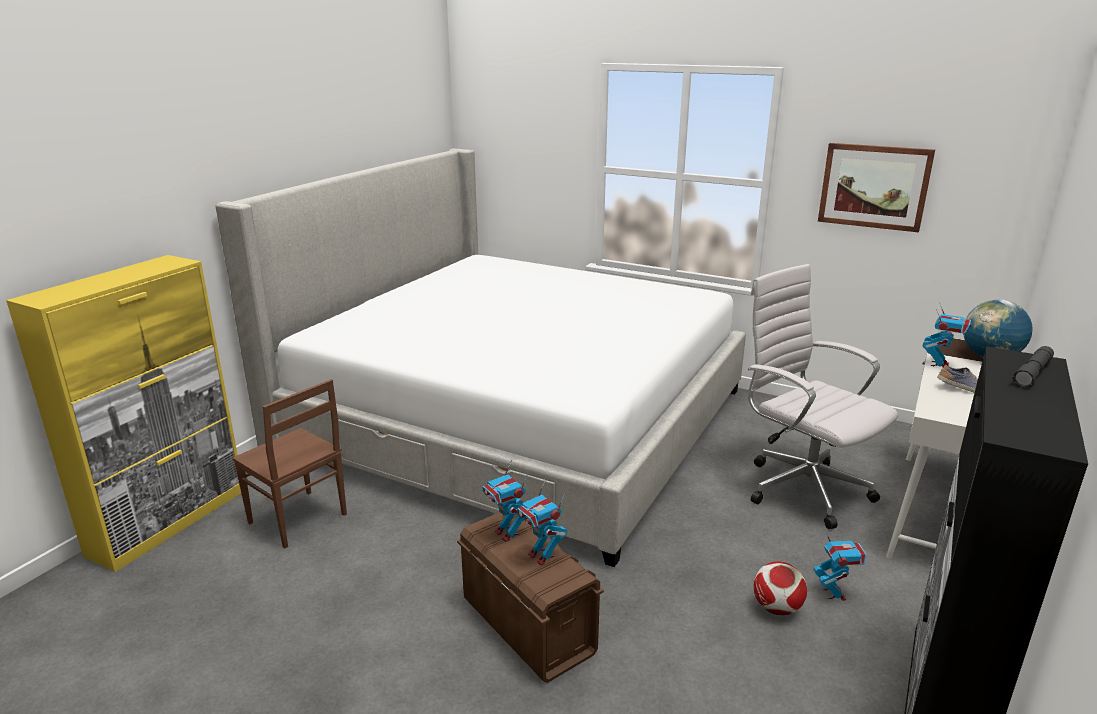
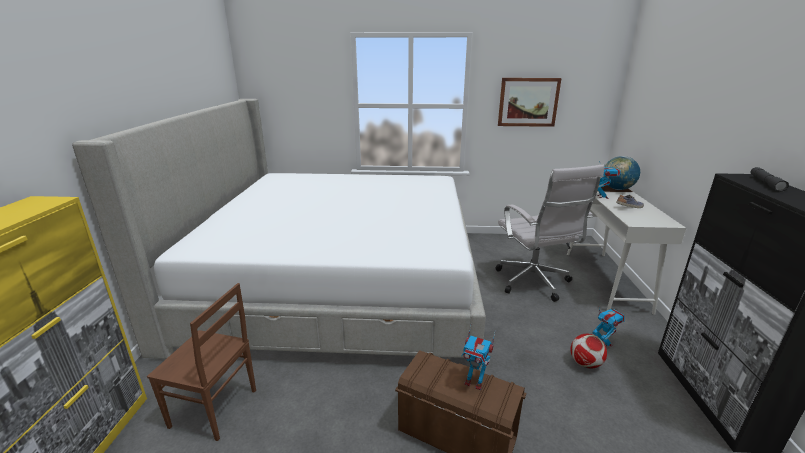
camera: 25 degrees left, 0 degrees up
(507, 533) = (435, 372): toy robot -> none
(801, 487) = (534, 283): white office chair -> white office chair turned 135 degrees counterclockwise

